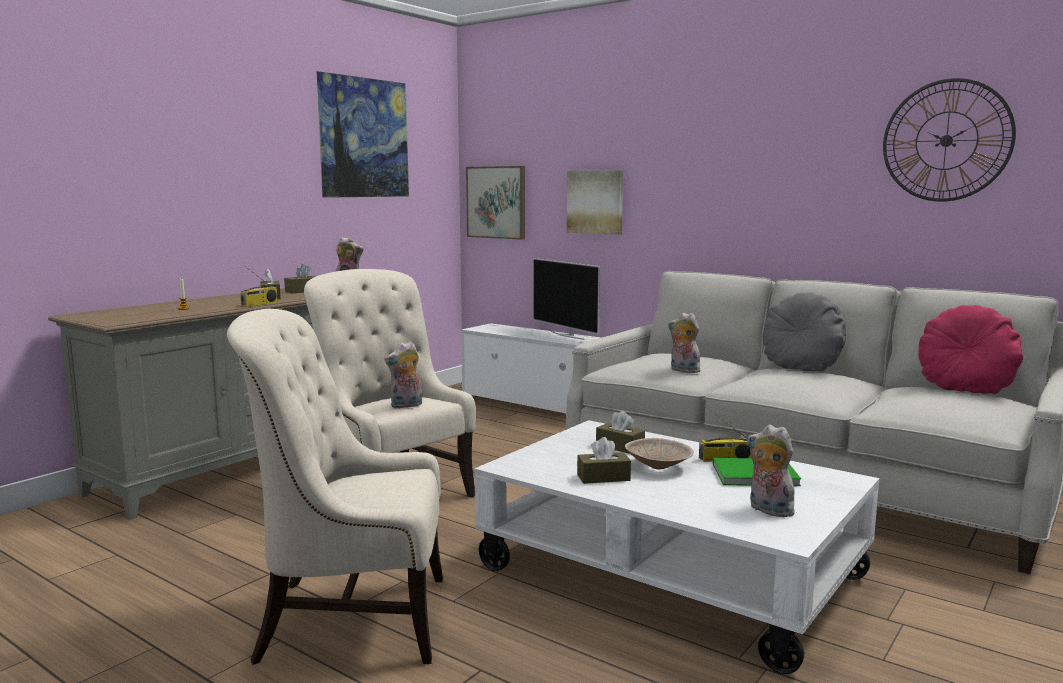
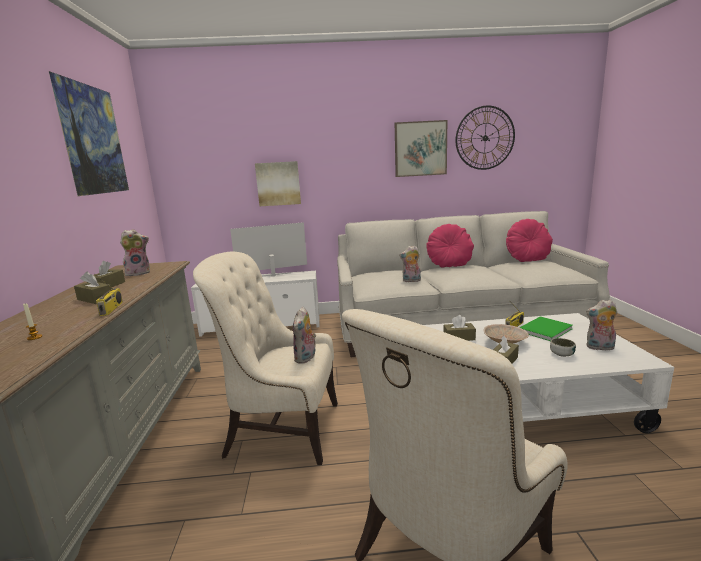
camera: 40 degrees left, 5 degrees up
(496, 202) = (191, 190): picture -> picture (420, 149)
(567, 335) = (273, 275): television -> television turned 150 degrees clockwise
(693, 497) = (561, 354): none -> bowl
(801, 369) = (449, 266): grey pillow -> pink pillow

